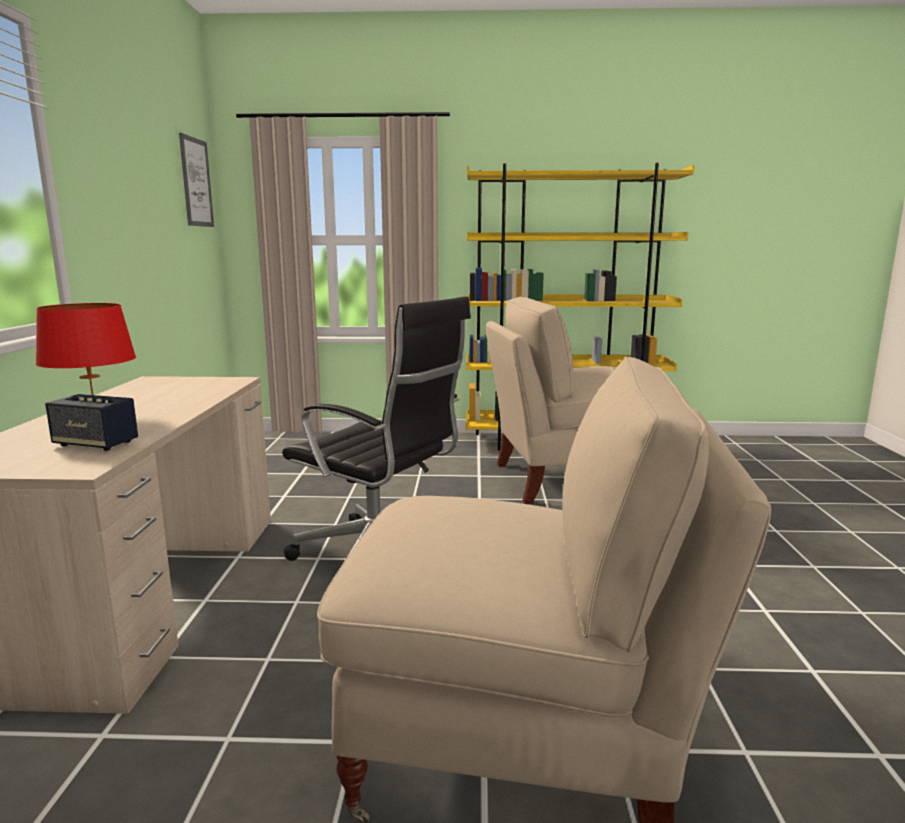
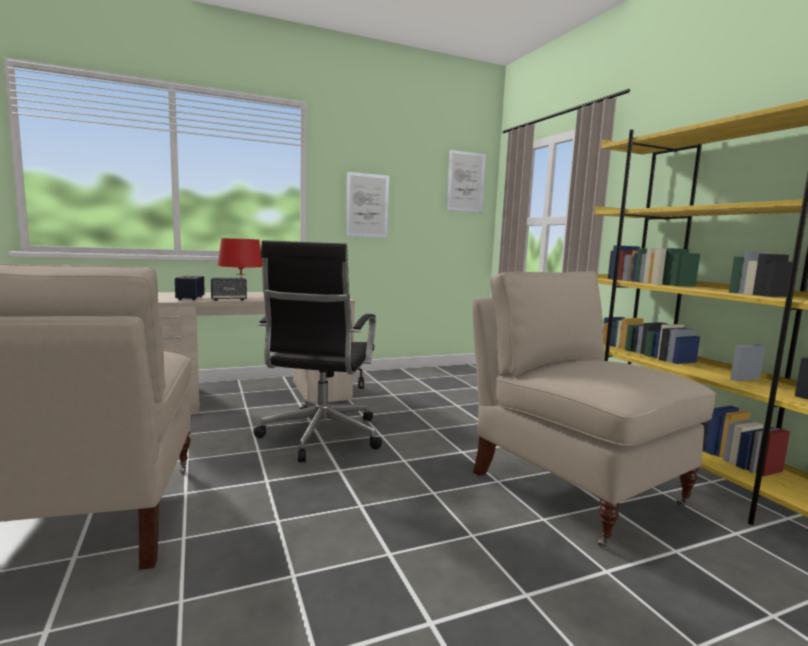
camera: 65 degrees right, 5 degrees down
(122, 222) = (367, 205): none -> picture
(158, 424) = (228, 299): none -> speaker

